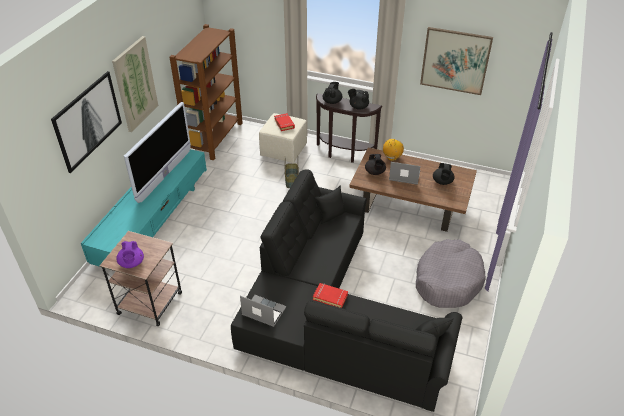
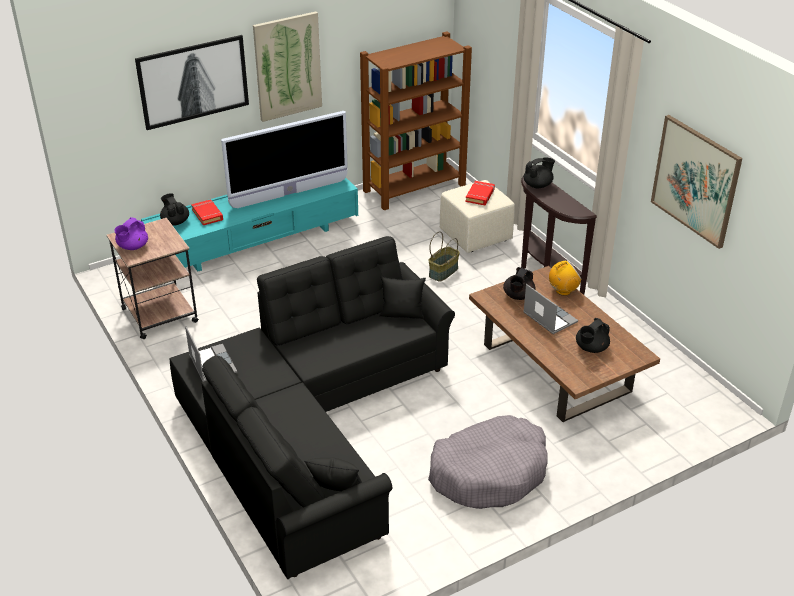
camera: 40 degrees right, 5 degrees down
(330, 297) = (291, 389): red book -> red book (207, 214)
(358, 107) = (562, 204): black teapot -> black teapot (175, 222)

